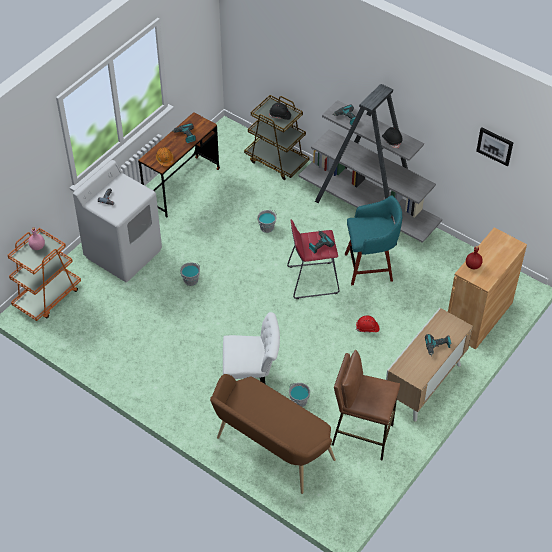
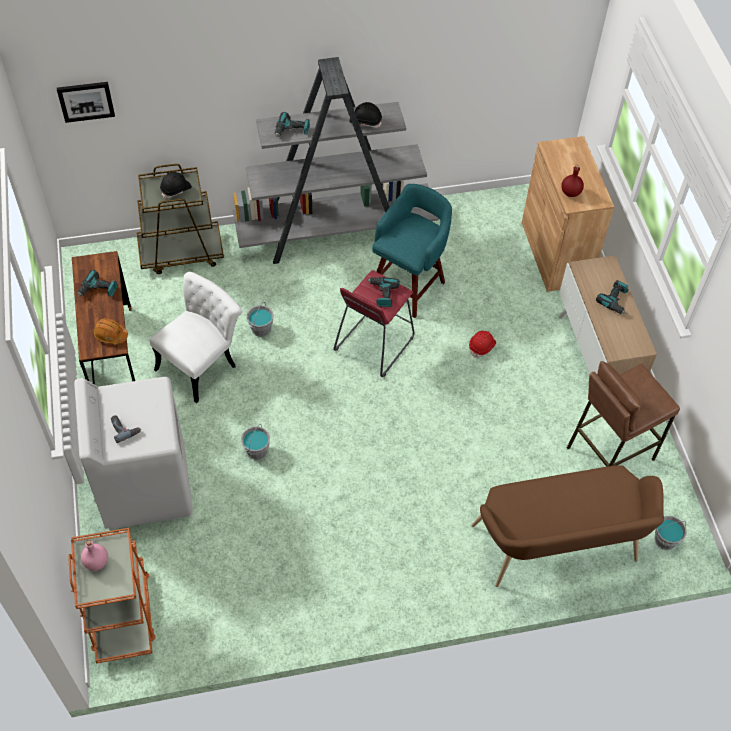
camera: 50 degrees left, 5 degrees up
(251, 376) = (445, 492): white chair -> white chair (202, 363)
(299, 401) = (518, 475): grey bucket -> grey bucket (665, 540)
(495, 146) = (491, 49): picture -> picture (86, 101)

